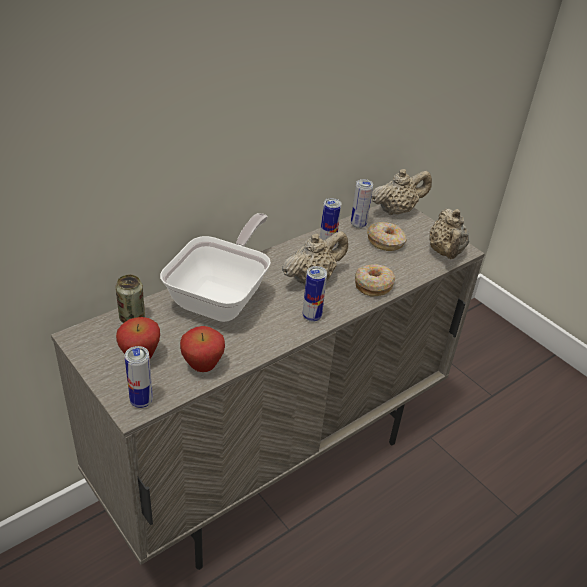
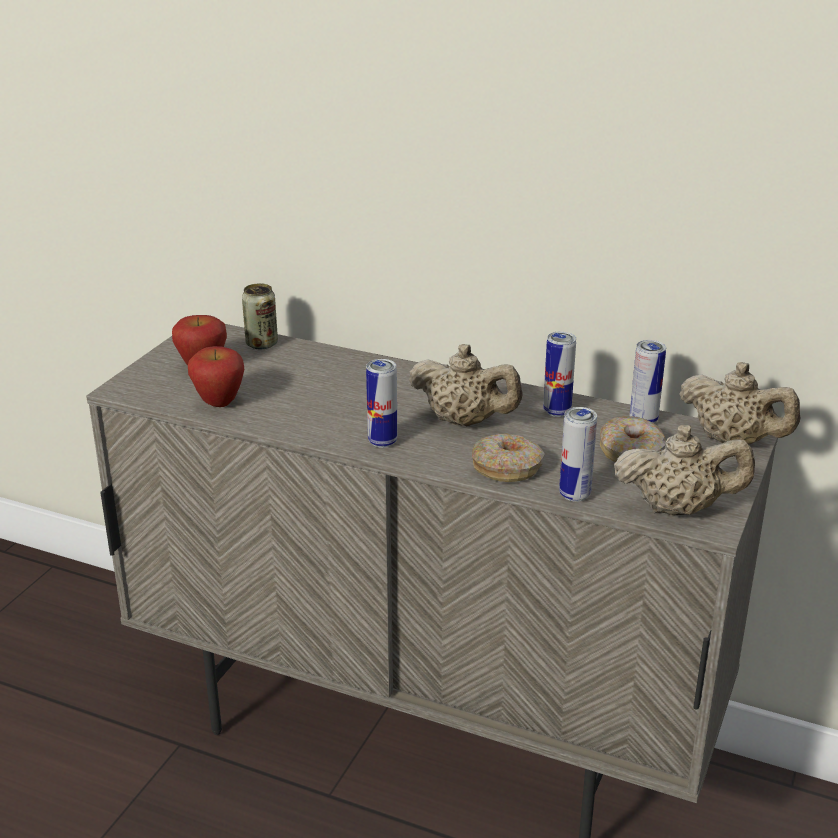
camera: 65 degrees right, 10 degrees down
(141, 401) = (137, 389): can -> can (574, 495)
(223, 297) = (355, 378): frying pan -> none
(445, 253) = (678, 509): beige teapot -> beige teapot turned 150 degrees counterclockwise

